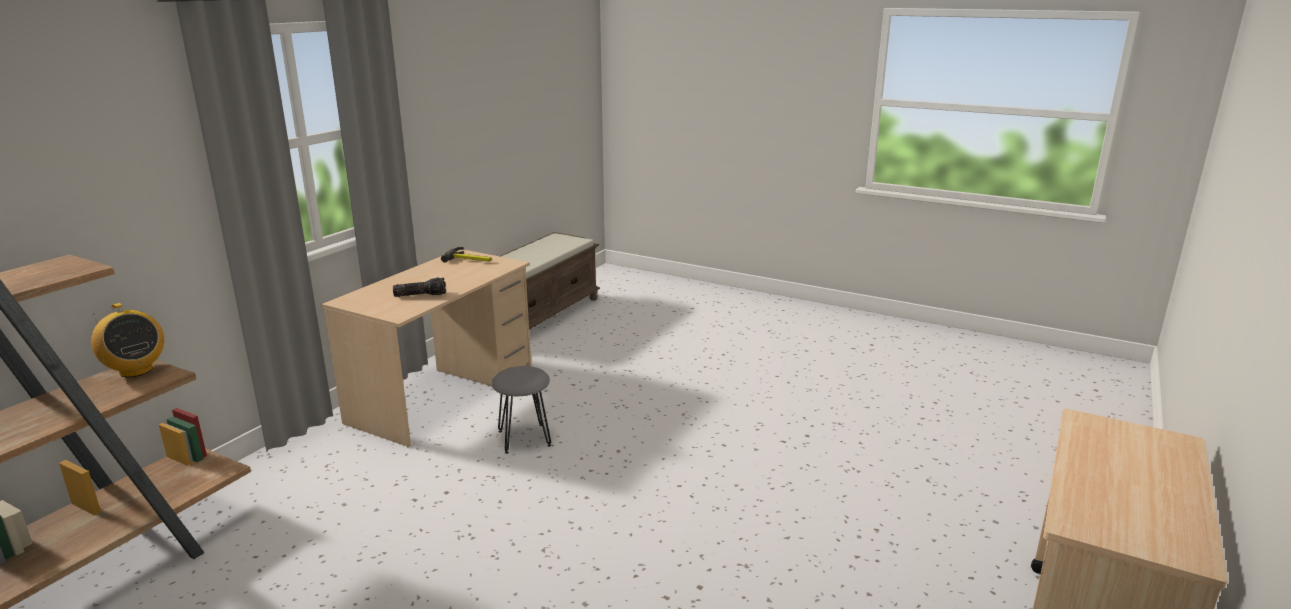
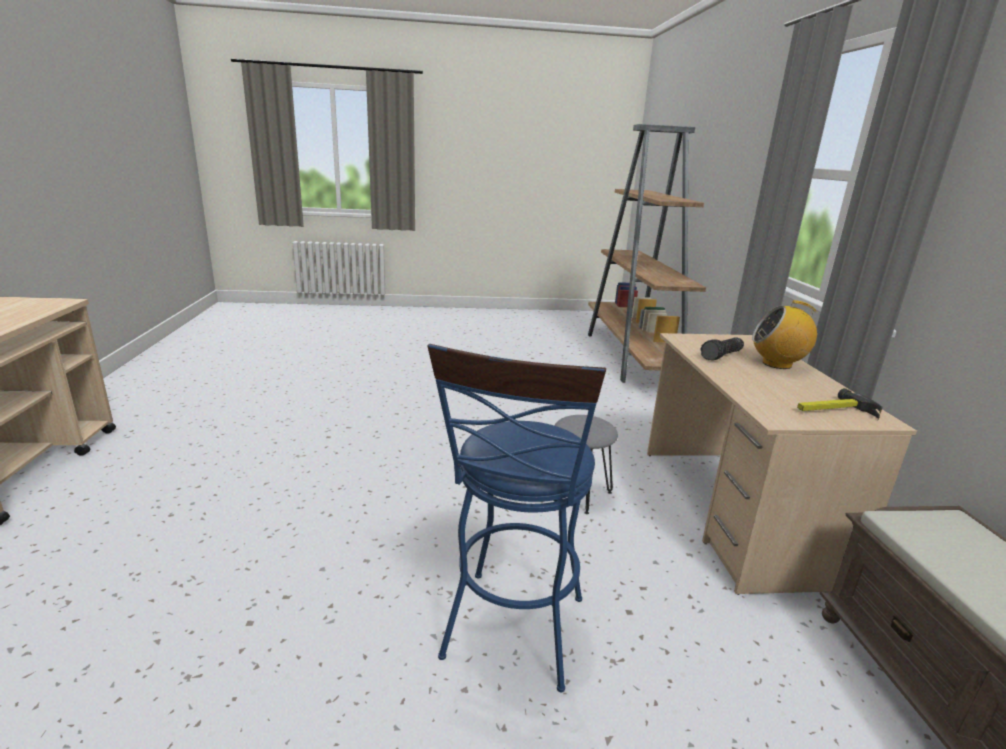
camera: 145 degrees right, 0 degrees up
(135, 370) = (682, 282): radio -> radio (777, 364)
(667, 390) = (511, 637): none -> blue stool

